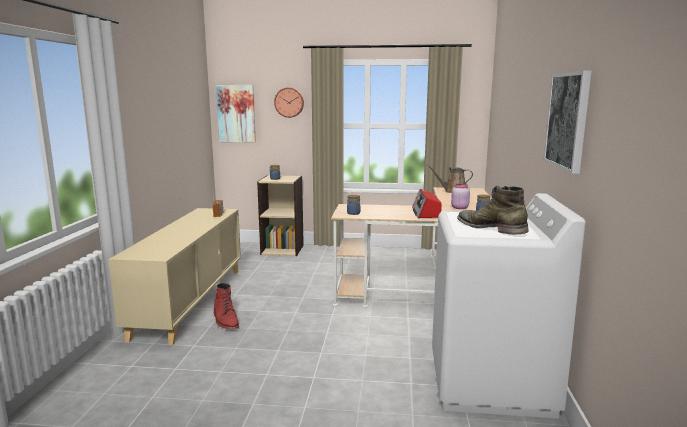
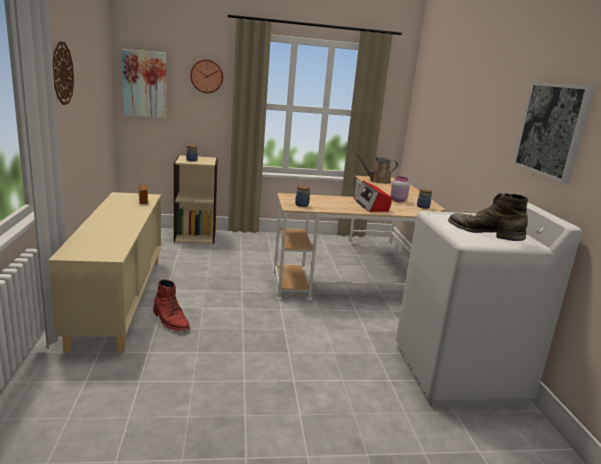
camera: 15 degrees left, 5 degrees up
(143, 106) = (62, 73): none -> wall clock

